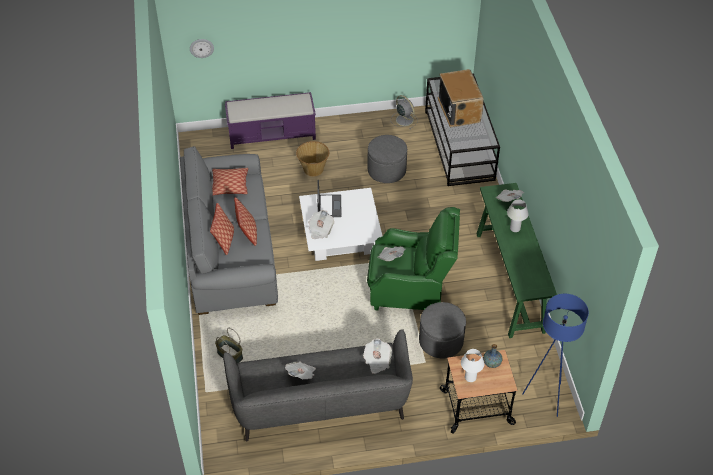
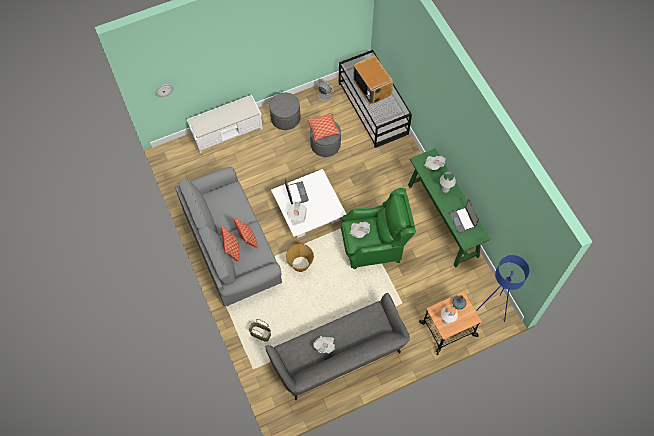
camera: 15 degrees left, 15 degrees up
(230, 185) = (219, 199): pillow -> pillow (323, 129)
(272, 134) = (227, 132): purple bench -> white bench
(313, 169) = (269, 156): basket -> basket (300, 264)
(377, 361) = (375, 320): newspaper -> none
(441, 341) = (408, 282): grey ottoman -> grey ottoman (285, 118)
(527, 266) = (462, 220): none -> laptop

